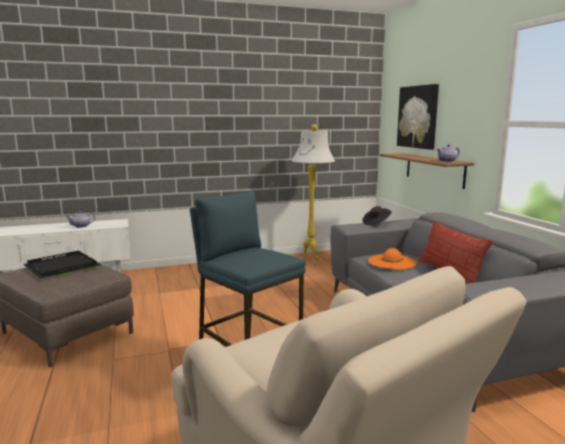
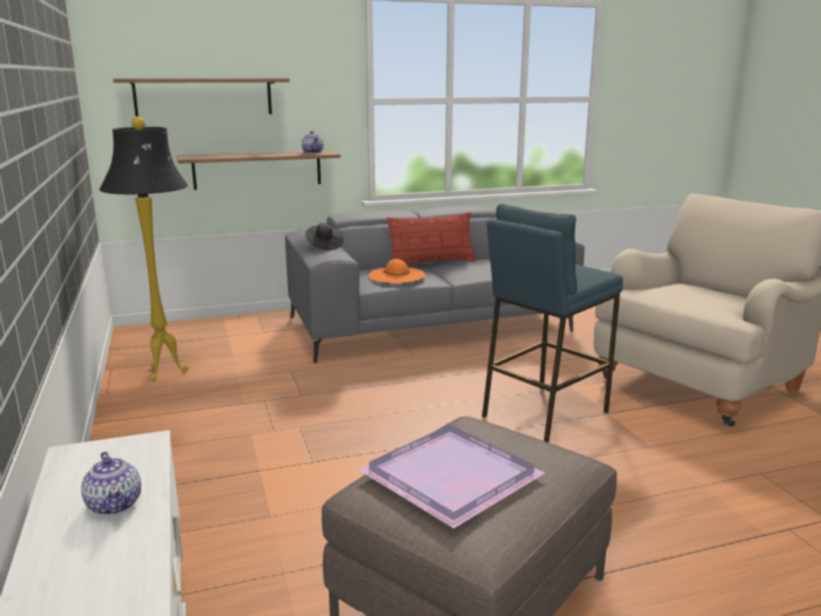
camera: 90 degrees left, 5 degrees up
(64, 267) = (451, 475): black tray -> purple tray
(311, 262) = (166, 373): white floor lamp -> black floor lamp
(418, 117) = (203, 97): picture -> shelf

